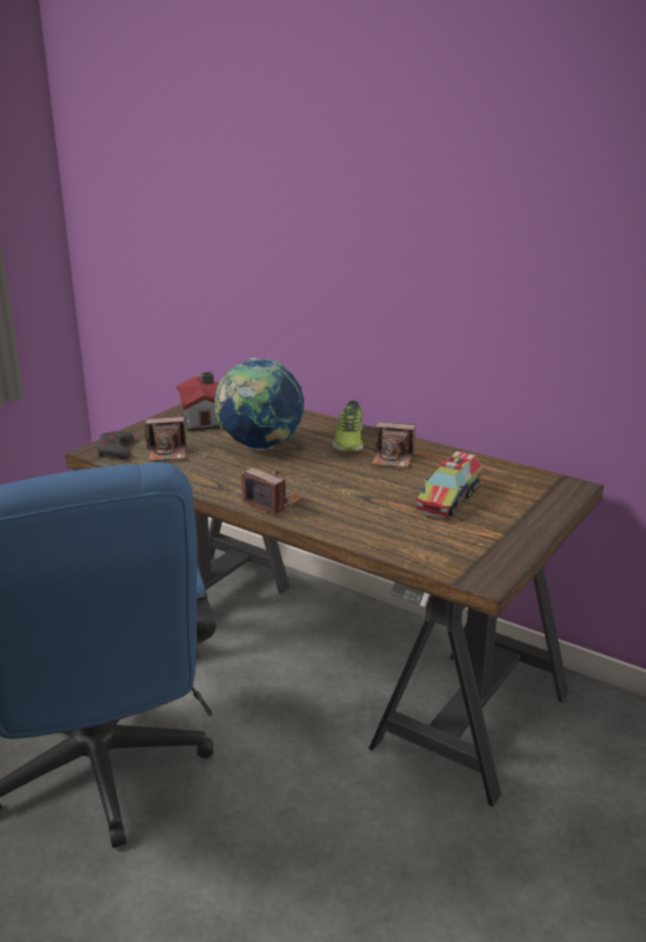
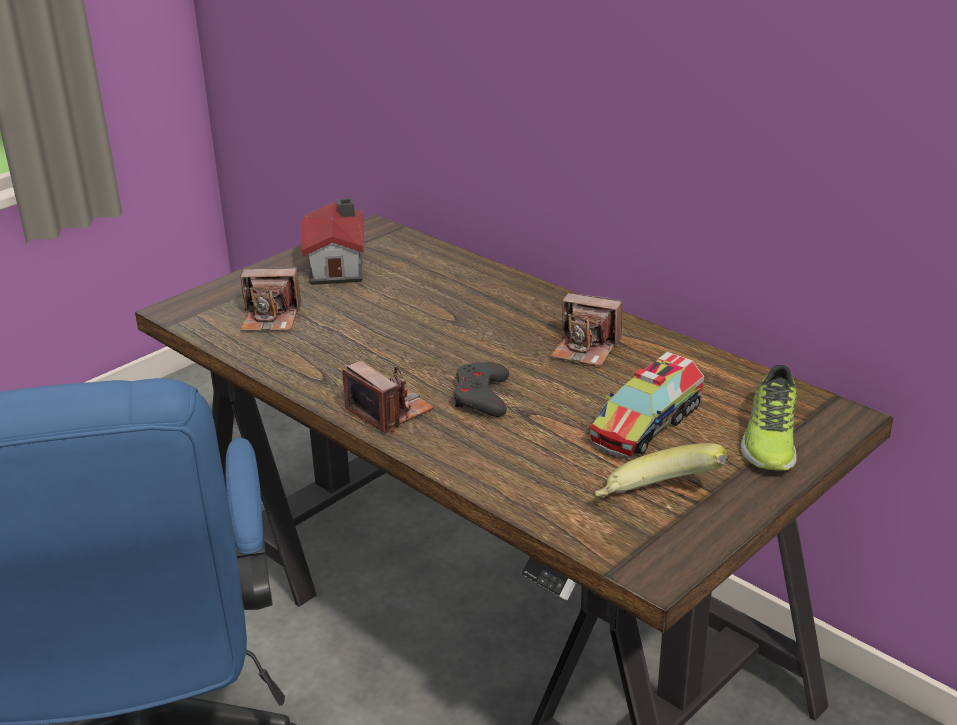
camera: 10 degrees right, 5 degrees up
(116, 450) = (203, 310): grey game controller -> grey game controller (481, 396)
(260, 447) = (402, 317): globe -> none
(348, 440) = (531, 313): shoe -> shoe (769, 439)
(472, 541) = (657, 502): none -> banana

